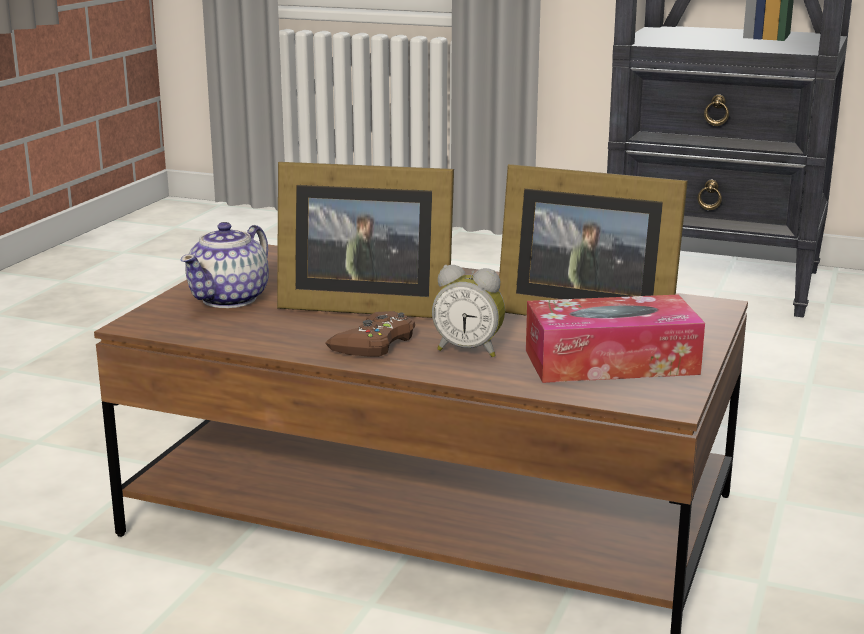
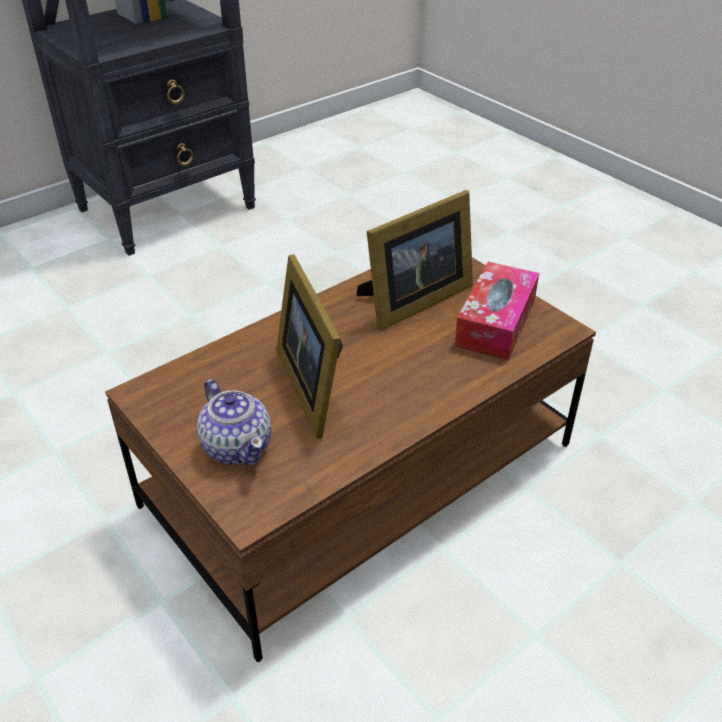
camera: 60 degrees left, 20 degrees up
(361, 305) = (314, 384): picture frame -> picture frame turned 120 degrees clockwise
(374, 343) = (393, 404): brown game controller -> none
(469, 350) = (436, 368): alarm clock -> none

